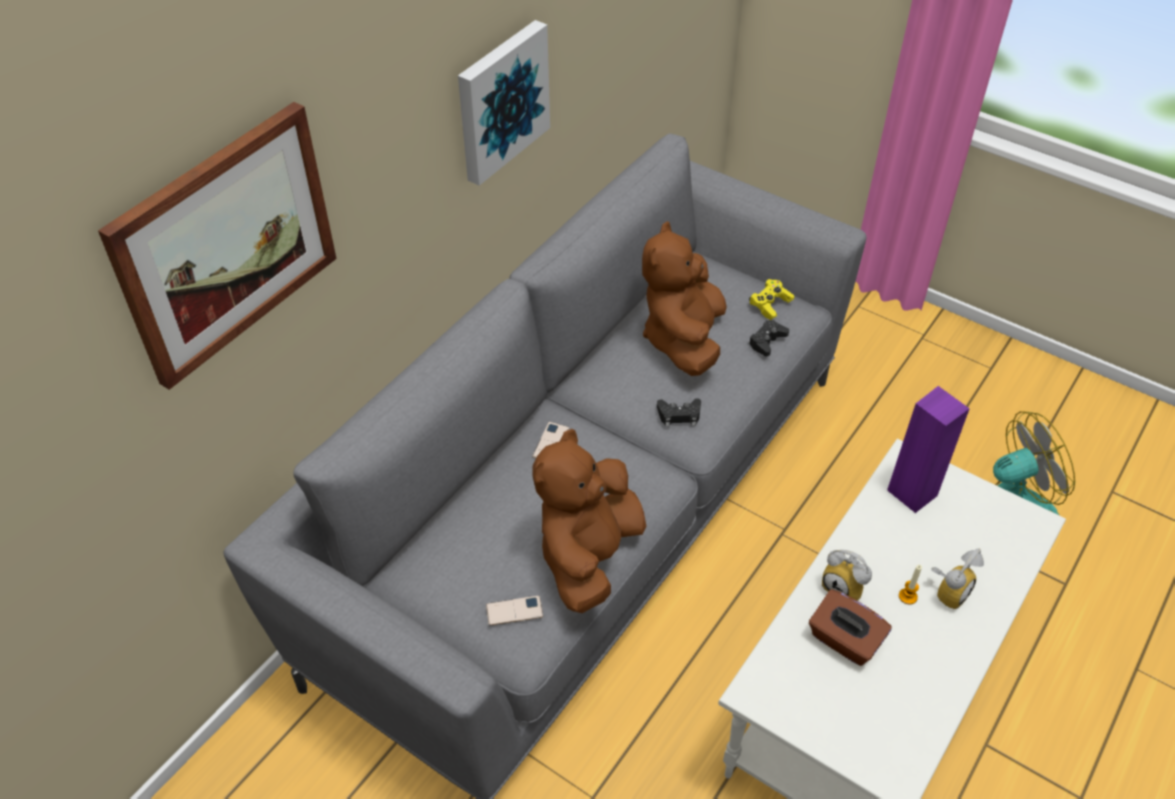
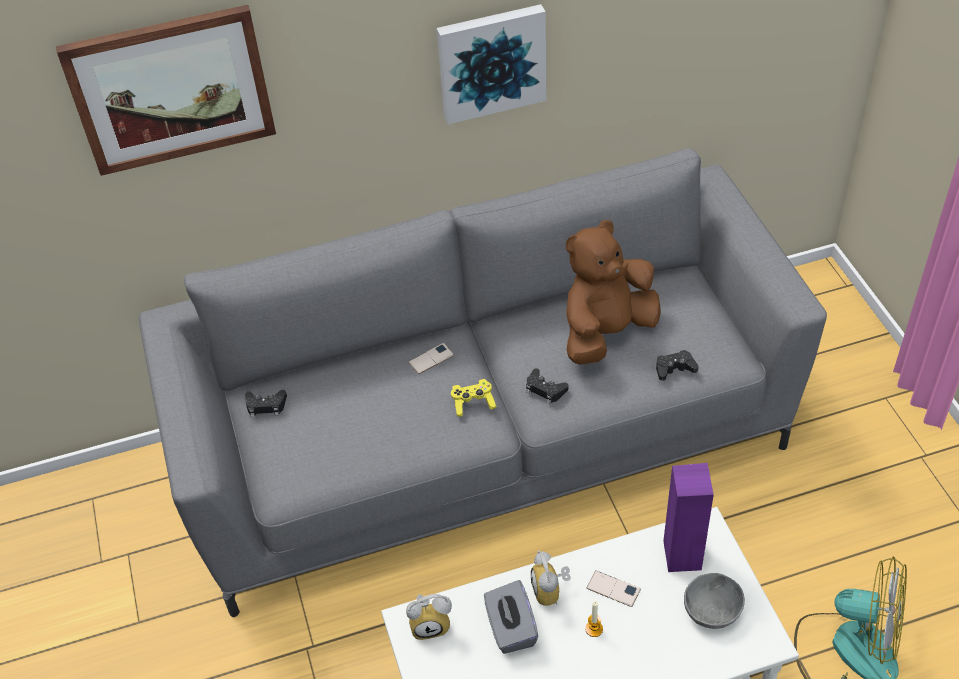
camera: 40 degrees right, 0 degrees up
(429, 575) = (266, 406): none -> black game controller
(514, 611) = (296, 462): phone -> phone (613, 589)
(588, 556) = (379, 454): brown plush toy -> none
(770, 304) = (708, 340): yellow game controller -> yellow game controller (473, 403)
(844, 641) = (510, 629): brown tissue box -> grey tissue box
(948, 591) = (631, 645): alarm clock -> alarm clock (431, 624)
(978, 524) = (713, 612): none -> grey bowl

